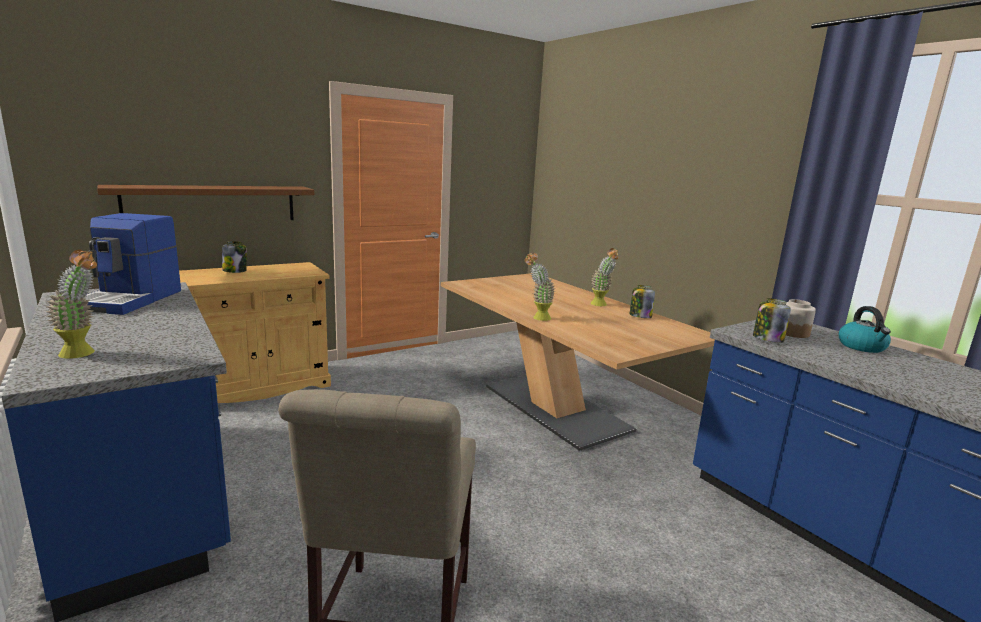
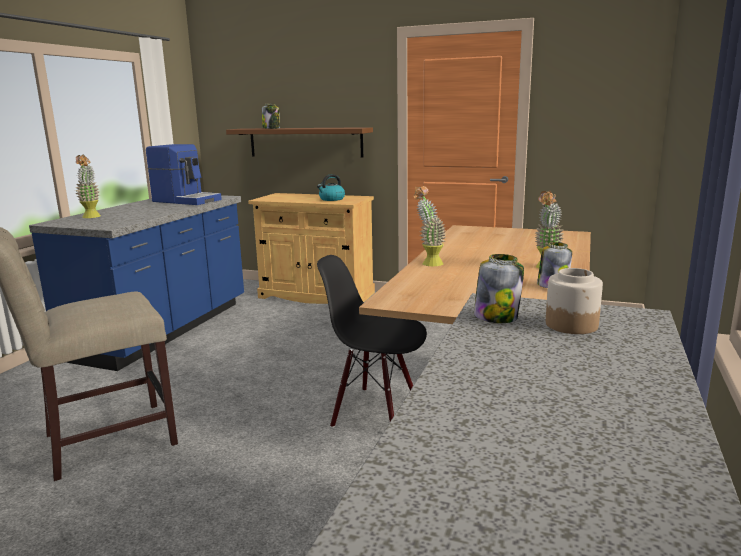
camera: 55 degrees right, 0 degrees up
(131, 300) = (186, 200): coffee machine -> coffee machine turned 120 degrees counterclockwise
(235, 271) = (306, 196): jar -> jar (271, 128)
(533, 459) = (376, 412): none -> black chair
(862, 347) = (615, 368): kettle -> kettle (331, 199)

